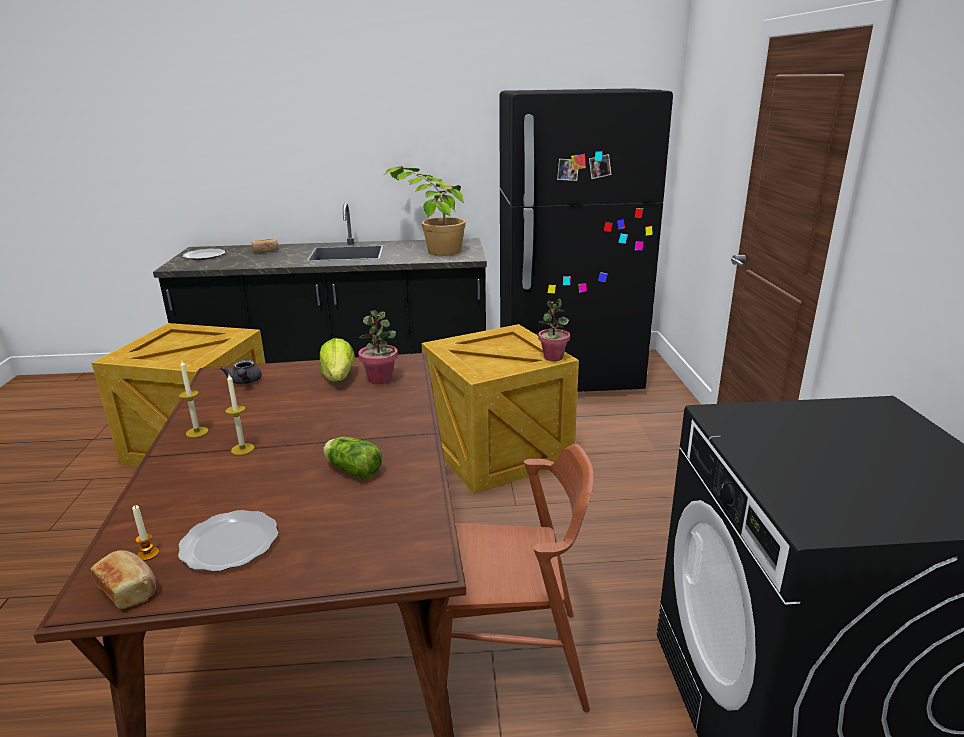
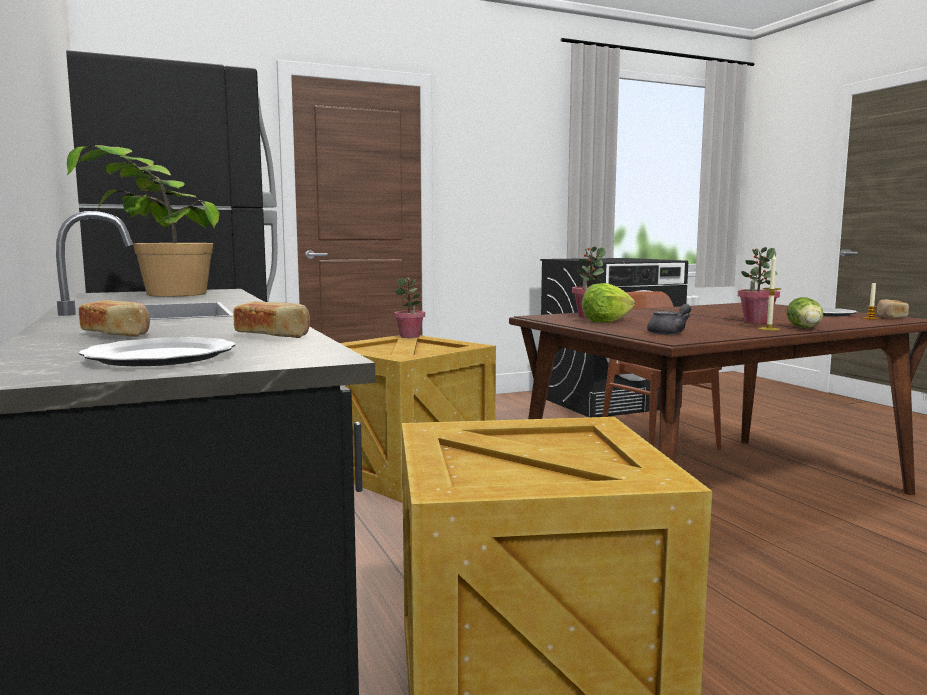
camera: 110 degrees left, 15 degrees down
(226, 264) = (273, 336): none -> bread
(242, 449) = (756, 321): candle -> potted plant
(352, 470) = (719, 311): lettuce -> lettuce (805, 328)

